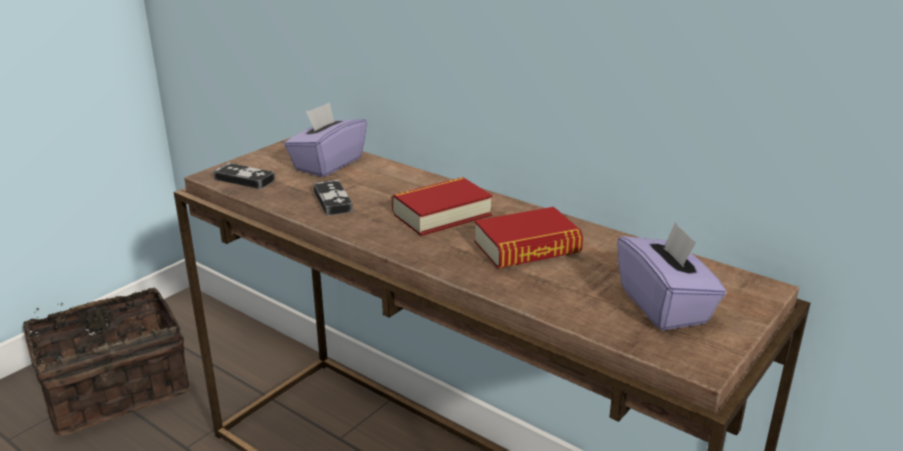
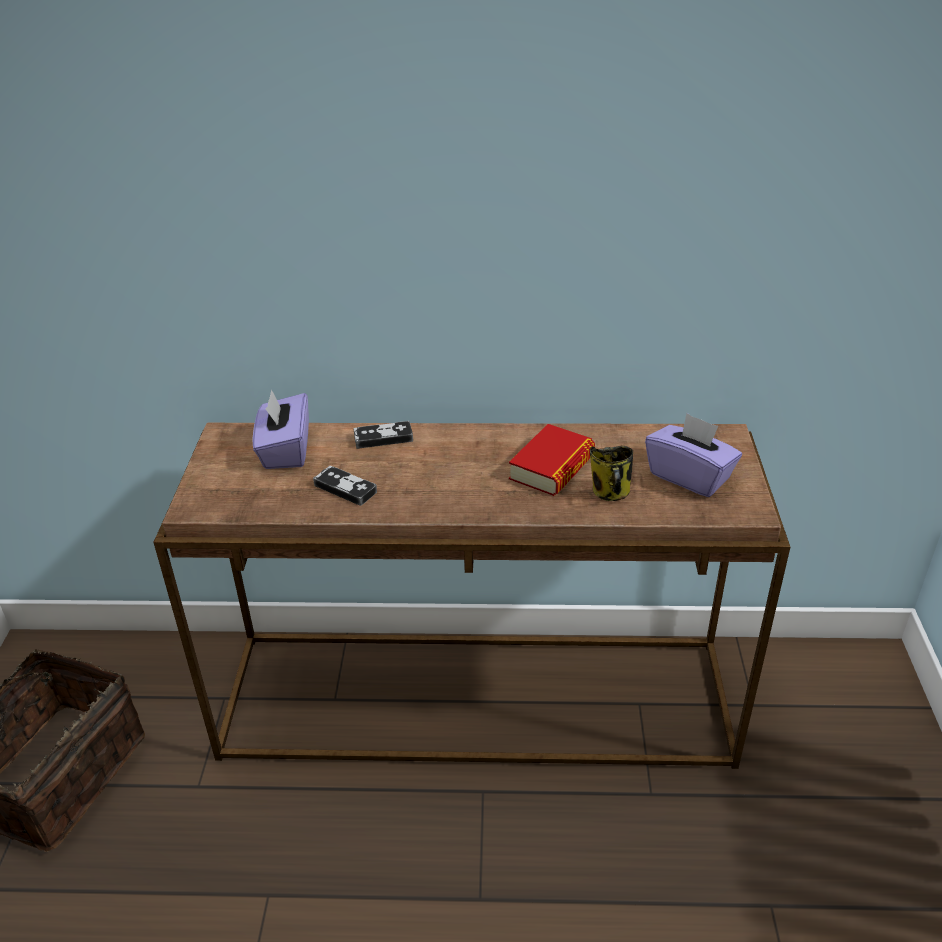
camera: 35 degrees left, 10 degrees up
(244, 179) = (230, 500): game controller -> game controller (383, 438)
(441, 214) = (452, 463): book -> none
(557, 287) = (611, 493): none -> mug

